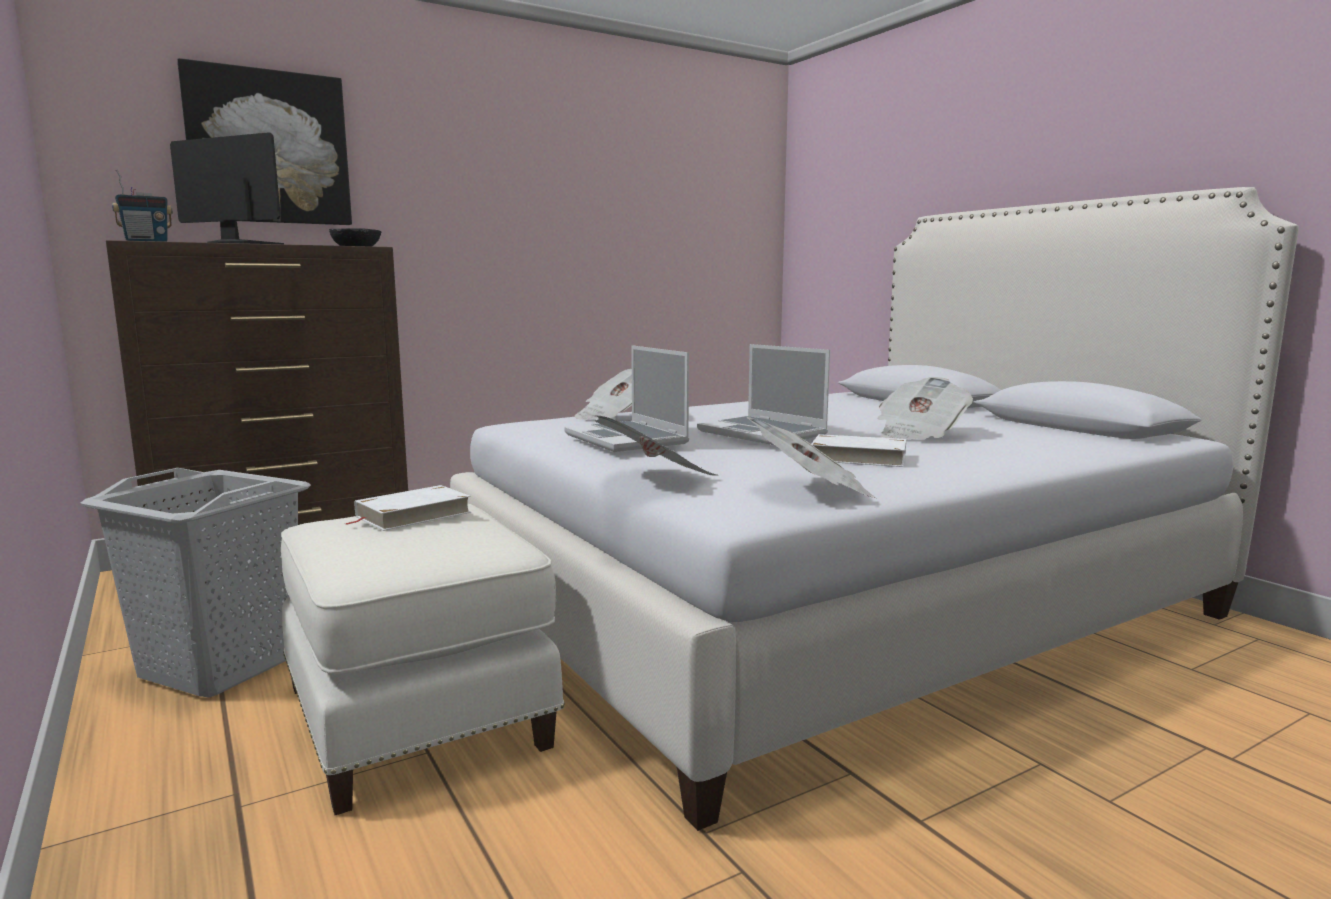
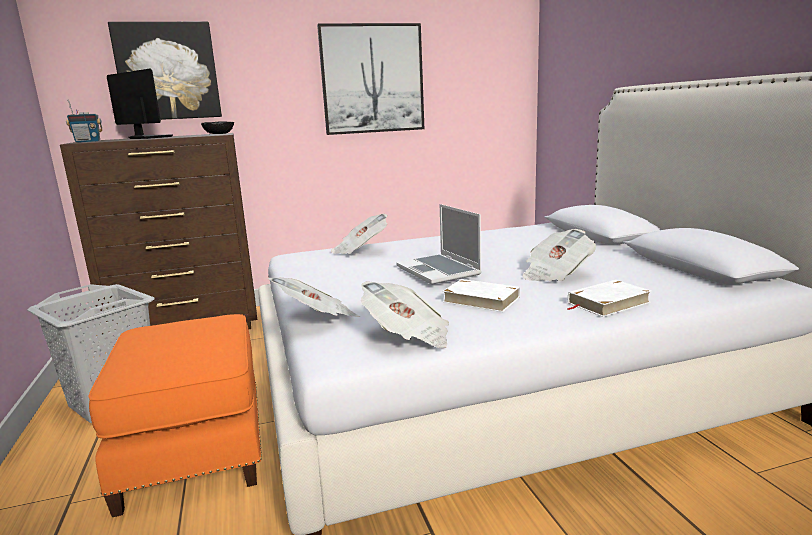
camera: 15 degrees right, 5 degrees up
(413, 515) = (190, 327): white book -> white book (608, 303)
(420, 714) = (197, 449): white ottoman -> orange ottoman
(574, 190) = (372, 79): none -> picture
(628, 439) = (340, 275): laptop -> none

